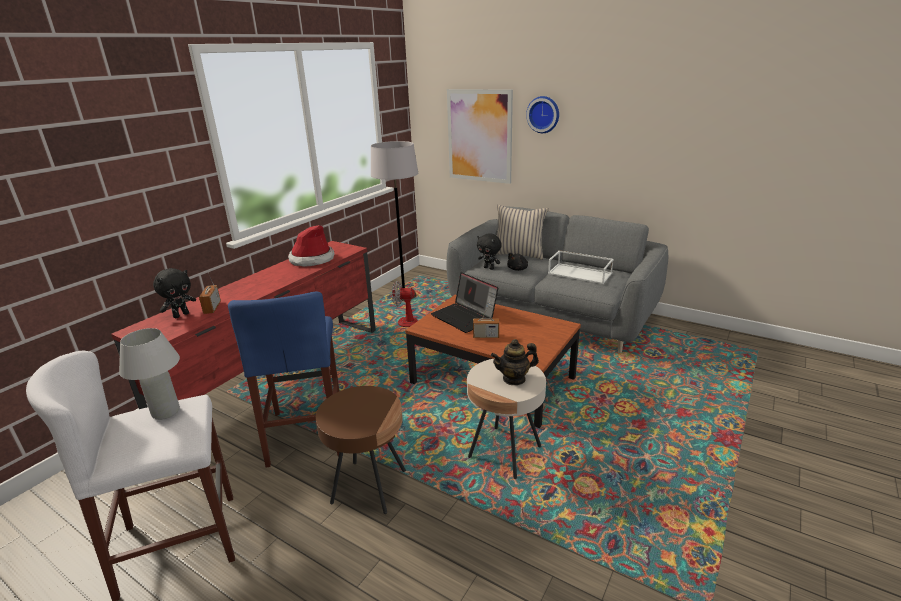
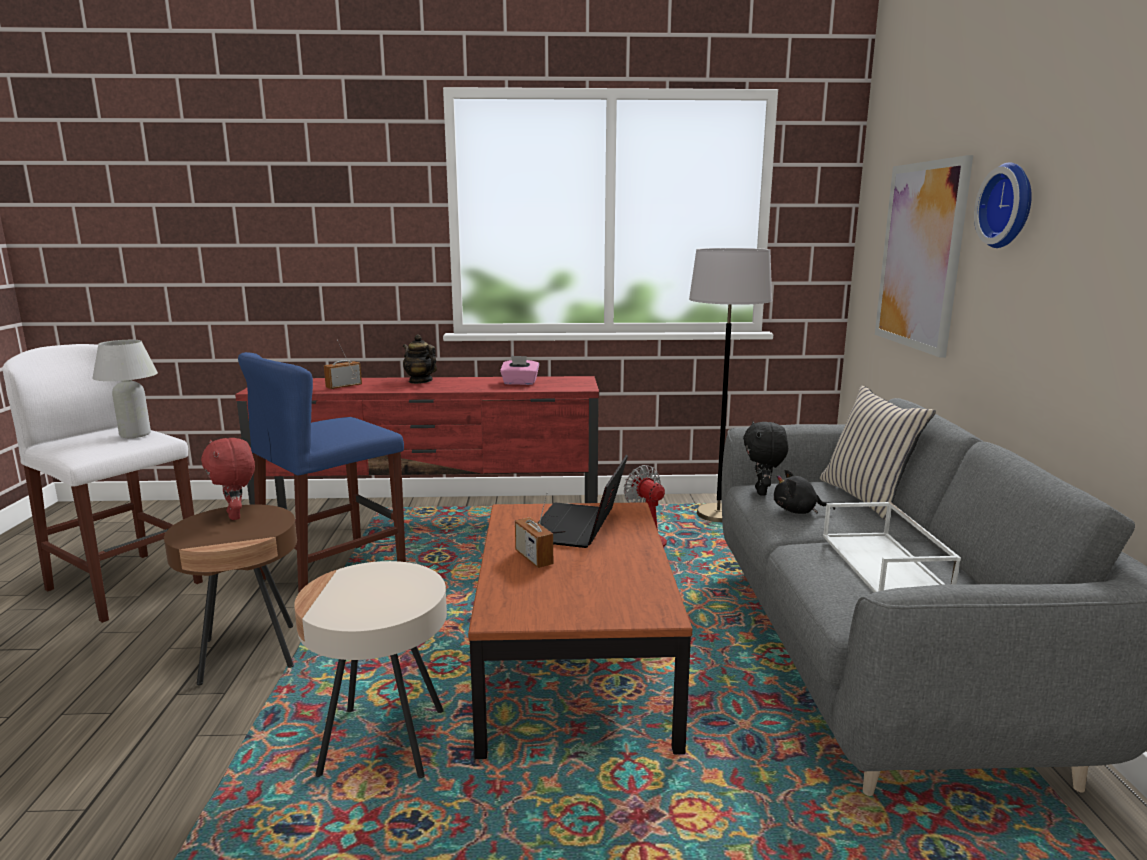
camera: 55 degrees right, 10 degrees down
(181, 315) = (318, 383): black plush toy -> none
(312, 259) = (520, 383): hat -> pink tissue box
(343, 406) = (236, 516): none -> red plush toy
(514, 379) = (373, 599): teapot -> teapot (420, 381)

